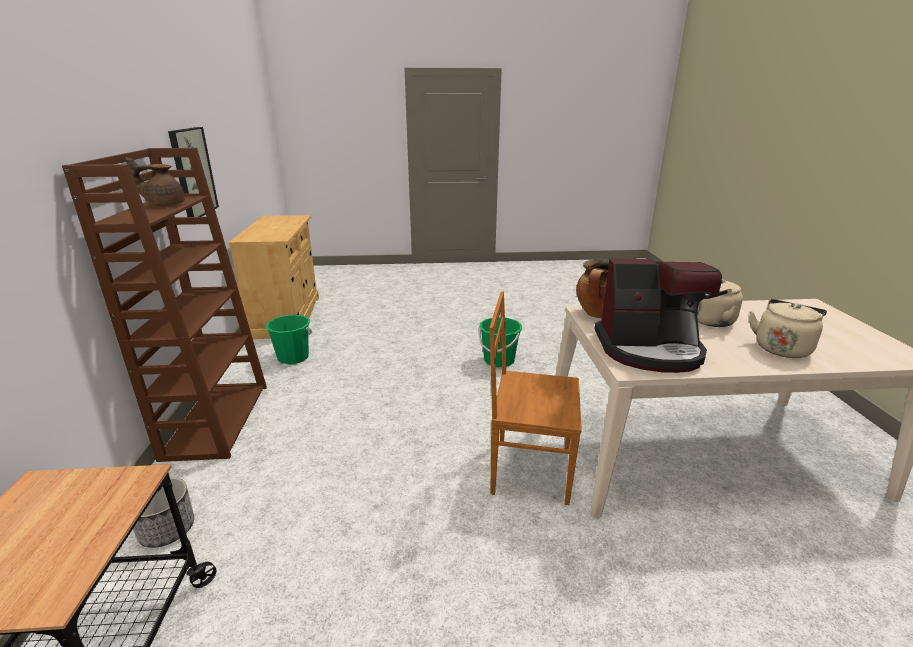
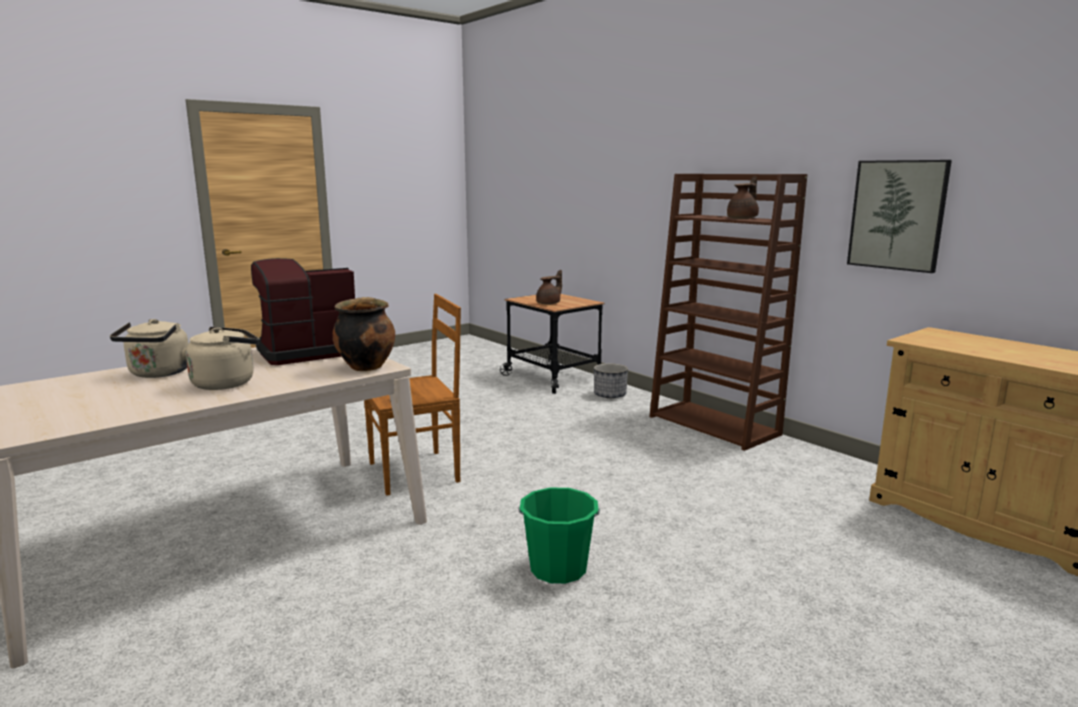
camera: 145 degrees right, 10 degrees down
(96, 511) = (549, 303): none -> brown teapot
(293, 357) = (801, 478): green bucket -> none

